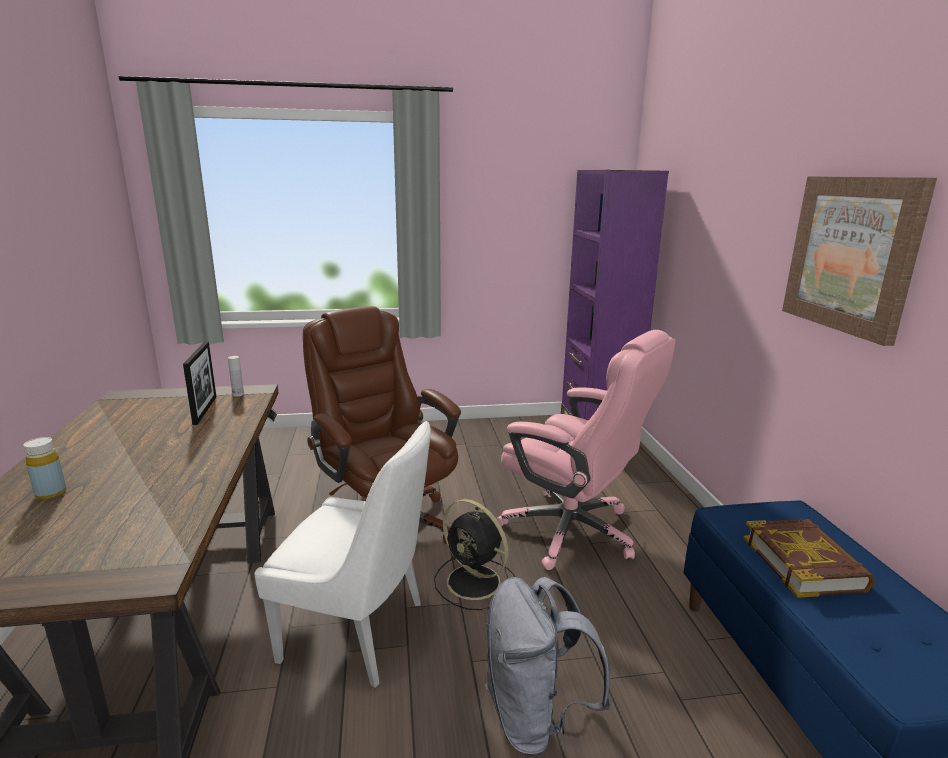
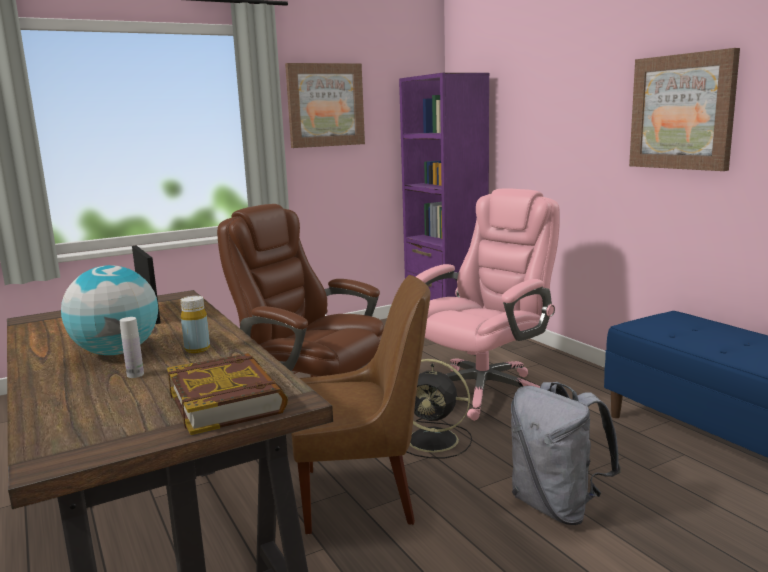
camera: 20 degrees left, 5 degrees down
(51, 493) = (91, 382): yellow bottle -> yellow bottle (197, 349)
(119, 456) = (116, 352): none -> globe
(238, 394) = (165, 300): white bottle -> white bottle (135, 375)
(358, 632) = (363, 495): white chair -> brown chair
(491, 196) = (325, 105): none -> picture
(572, 531) = (485, 390): pink office chair -> pink office chair turned 60 degrees counterclockwise
(803, 563) = (706, 340): book -> book (227, 401)

